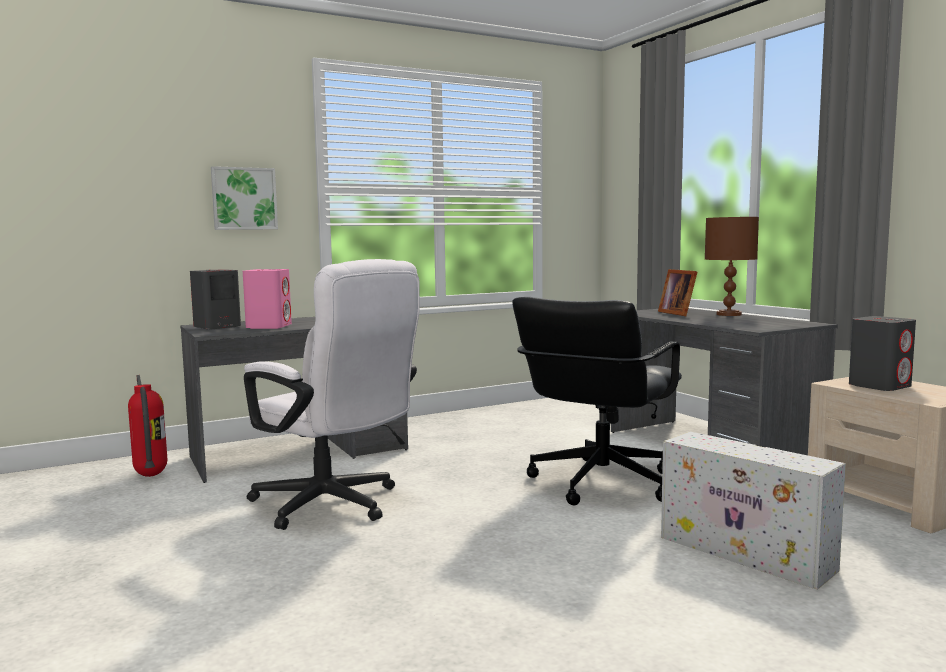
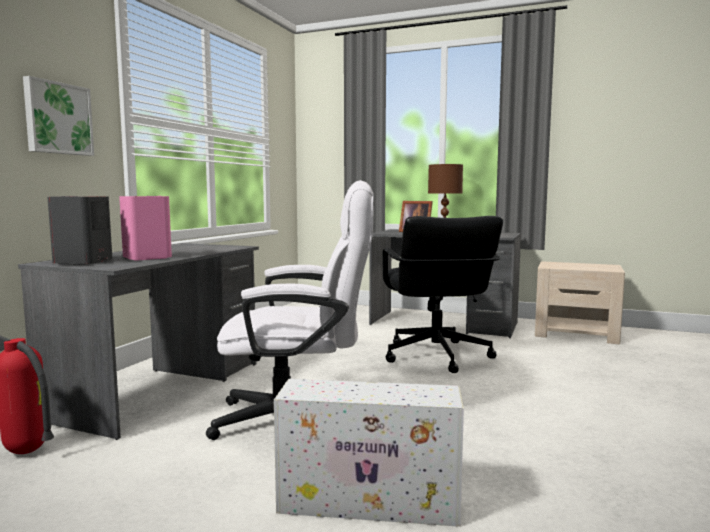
camera: 40 degrees left, 0 degrees up
(747, 554) = (587, 374): white storage box -> white storage box (372, 503)
(880, 386) = (569, 266): grey speaker -> none

